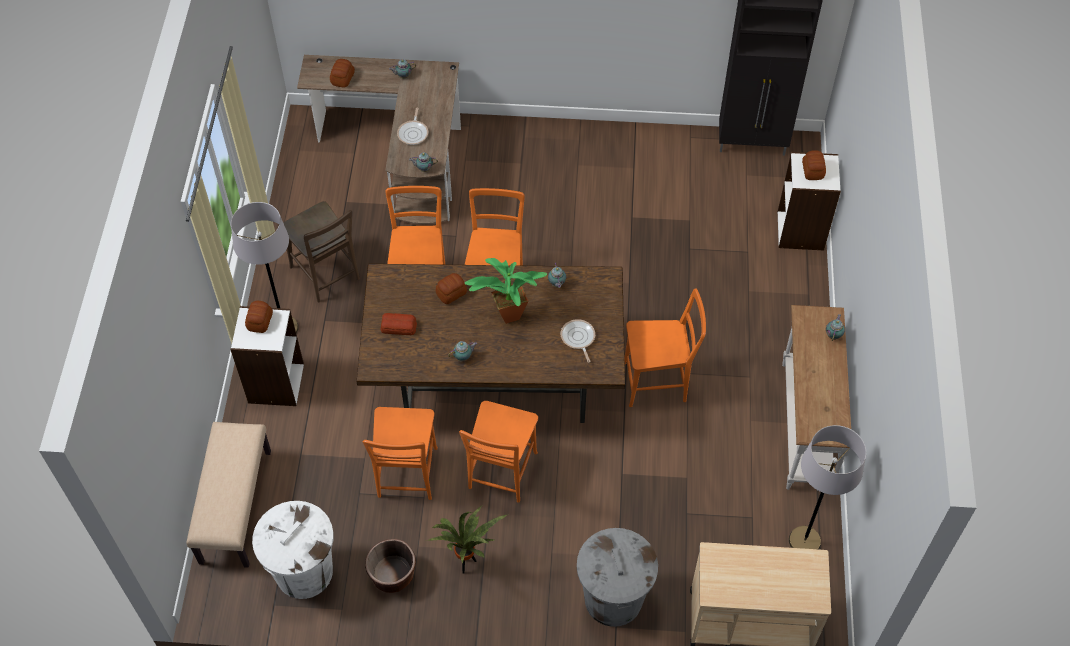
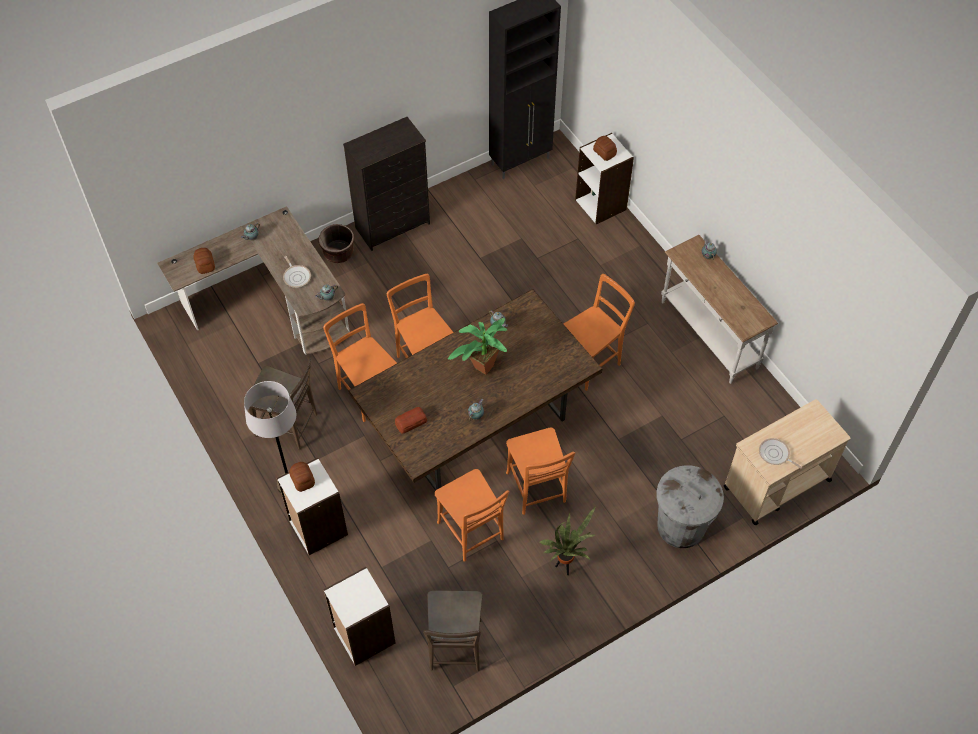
camera: 35 degrees left, 0 degrees up
(235, 506) = (363, 635): beige bench -> white bookcase
(303, 572) = (455, 648): white trash can -> brown chair
(393, 575) = (520, 608): brown planter -> brown planter (338, 253)
(452, 293) = (429, 376): bread -> none
(573, 141) = (393, 226): none -> black dresser
(578, 338) = (544, 355): frying pan -> frying pan (775, 454)
(804, 541) = (768, 411): grey floor lamp -> none

